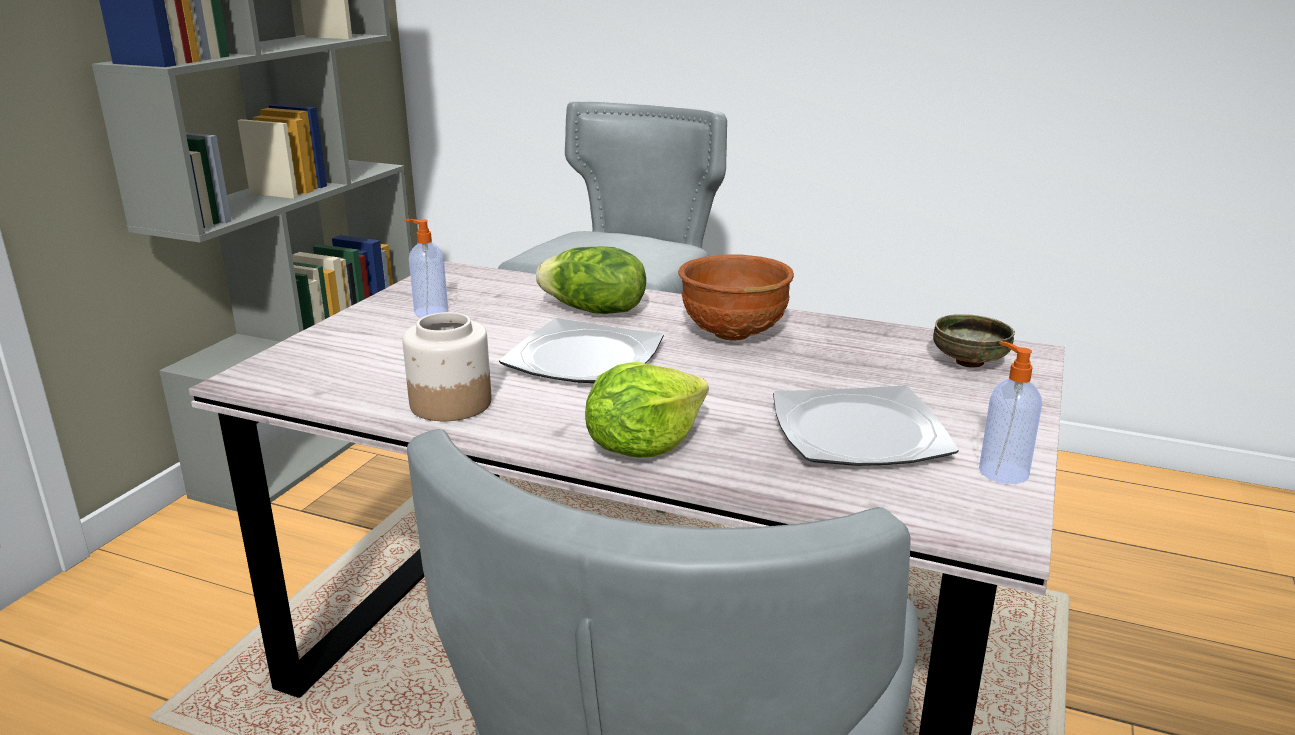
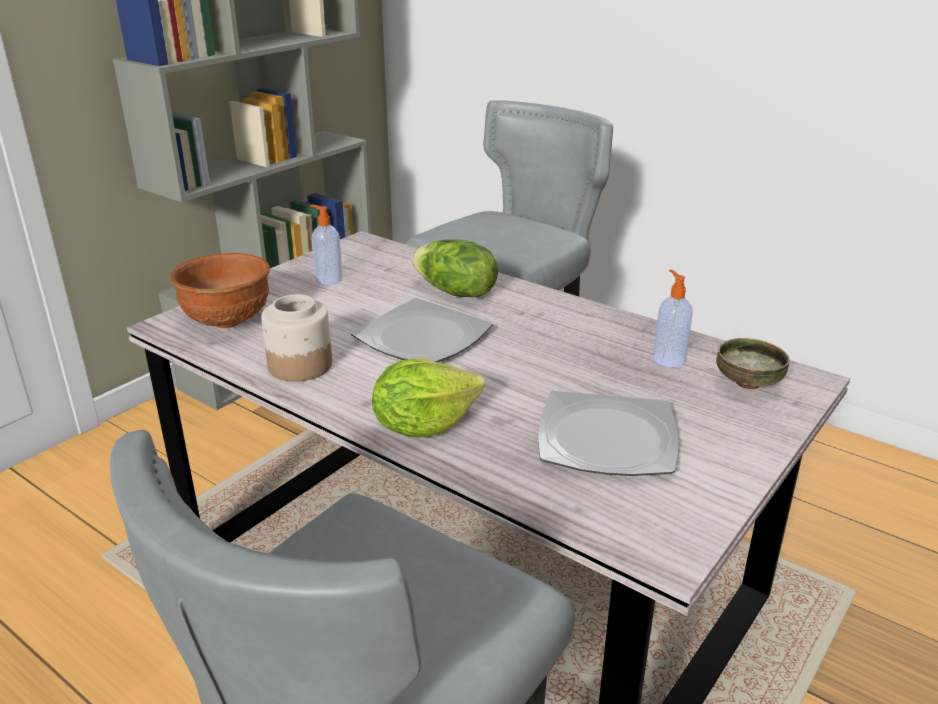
camera: 15 degrees right, 5 degrees up
(734, 334) = (557, 328): brown bowl -> brown bowl (228, 321)
(1002, 471) = (709, 496): soap dispenser -> soap dispenser (668, 358)

